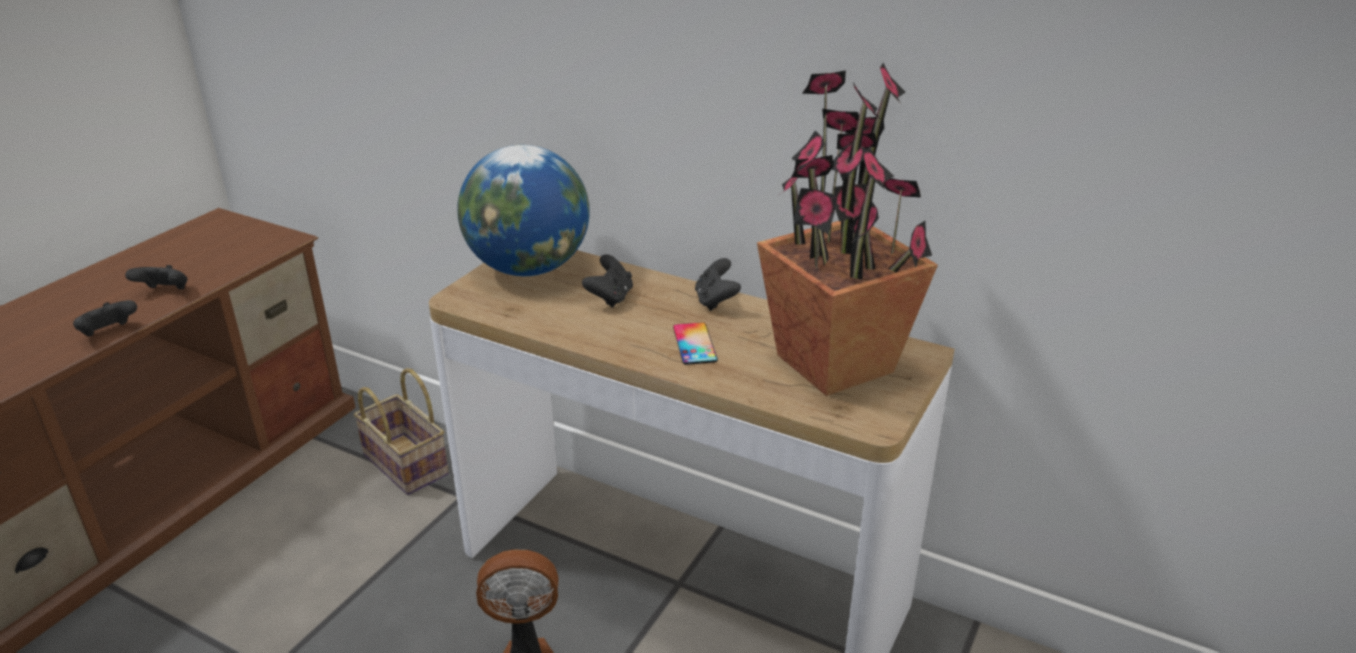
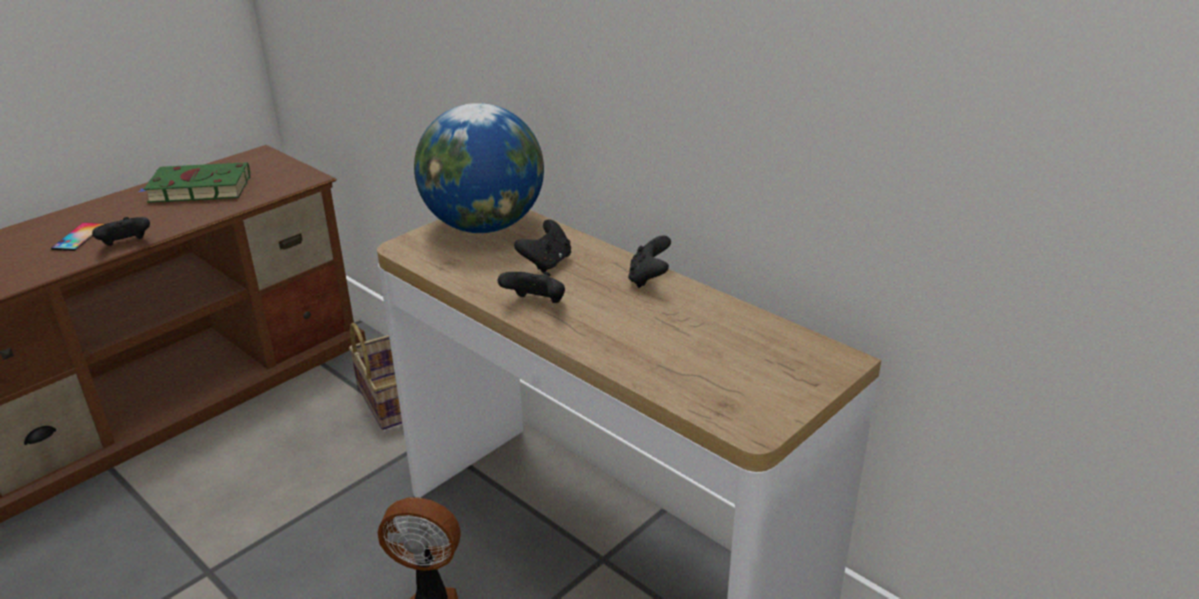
camera: 15 degrees right, 0 degrees up
(162, 264) = (197, 189): none -> green book
(164, 292) = (186, 214): black game controller -> black game controller (536, 304)
(694, 344) = (606, 319): phone -> phone (79, 237)
(833, 364) = (740, 359): potted plant -> none

